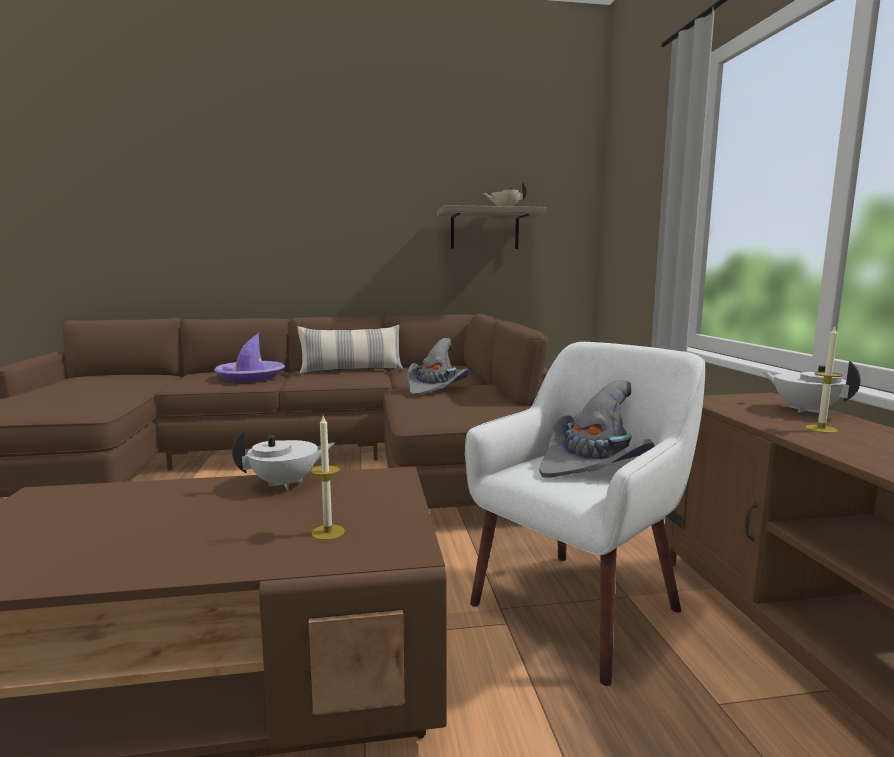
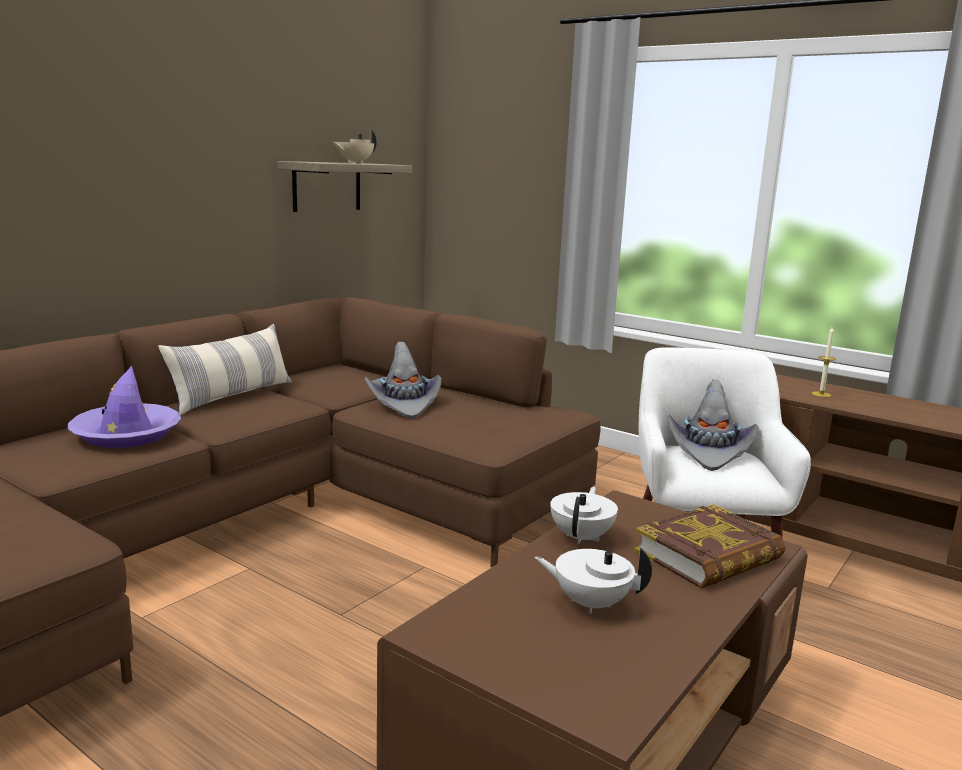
camera: 45 degrees left, 5 degrees up
(328, 532) = (708, 556): candle -> book
(805, 410) = (781, 379): white teapot -> white teapot (590, 603)

